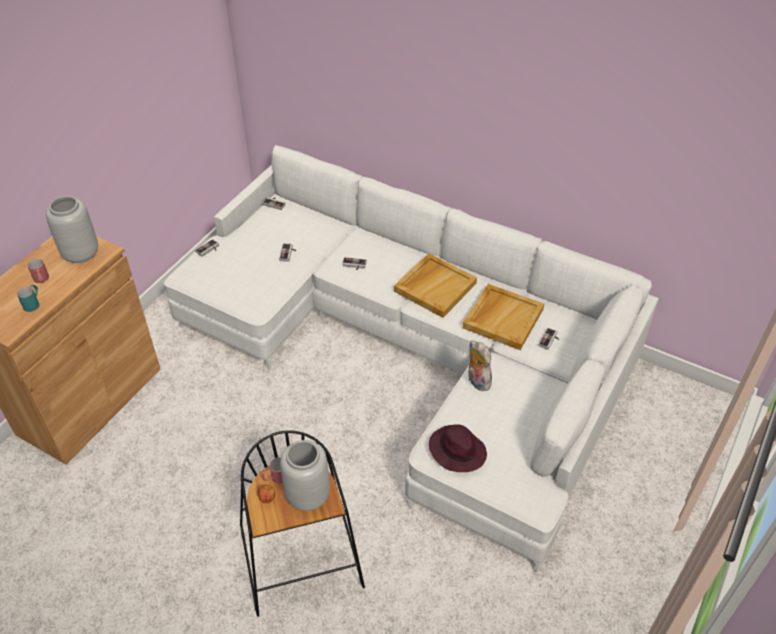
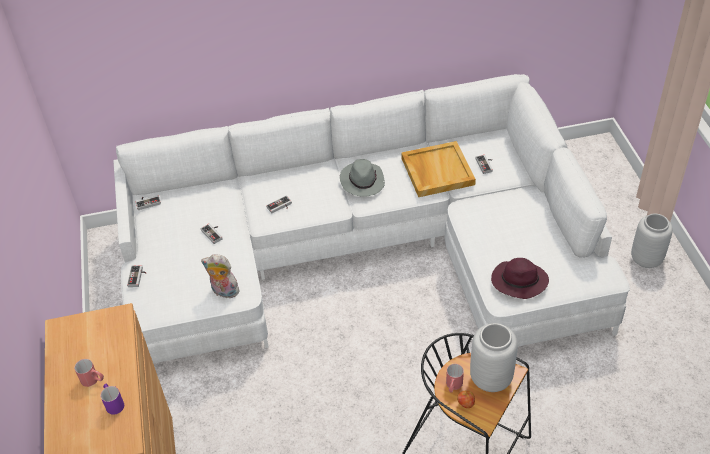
camera: 40 degrees left, 0 degrees up
(33, 303) = (113, 403): turquoise mug -> purple mug
(81, 254) = (99, 334): grey vase -> grey vase (647, 259)
(435, 287) = (362, 181): beige tray -> grey hat
(476, 381) = (472, 226): plush toy -> plush toy (224, 292)

